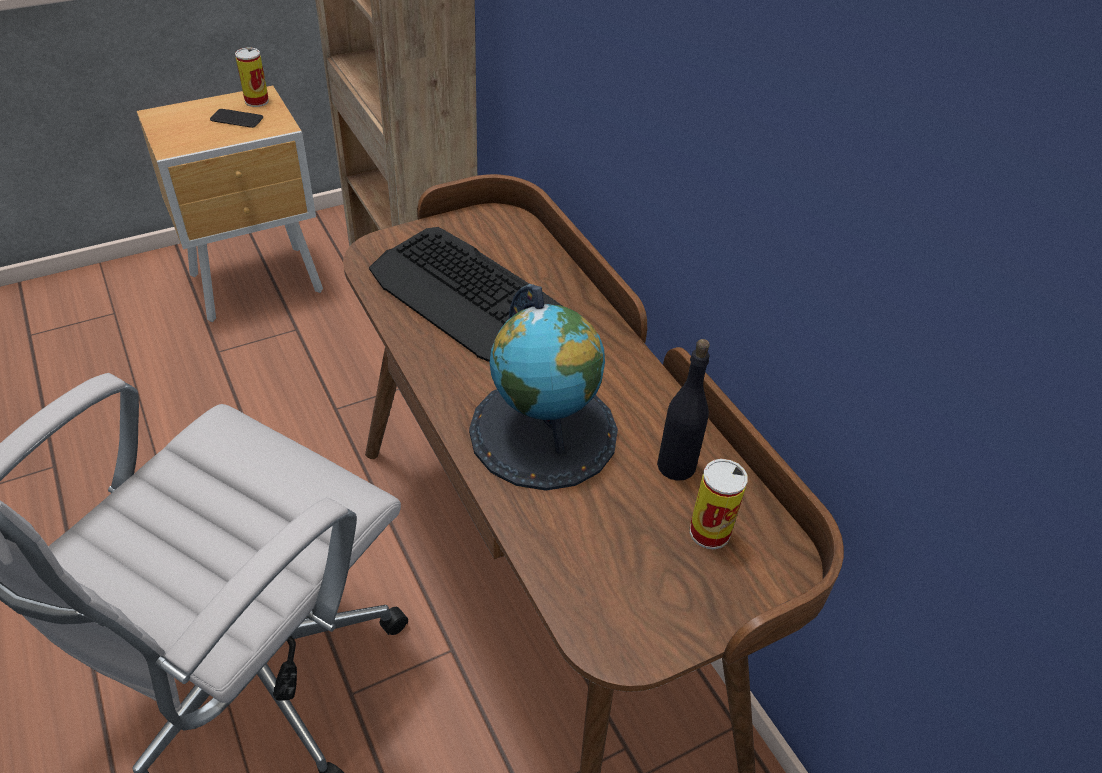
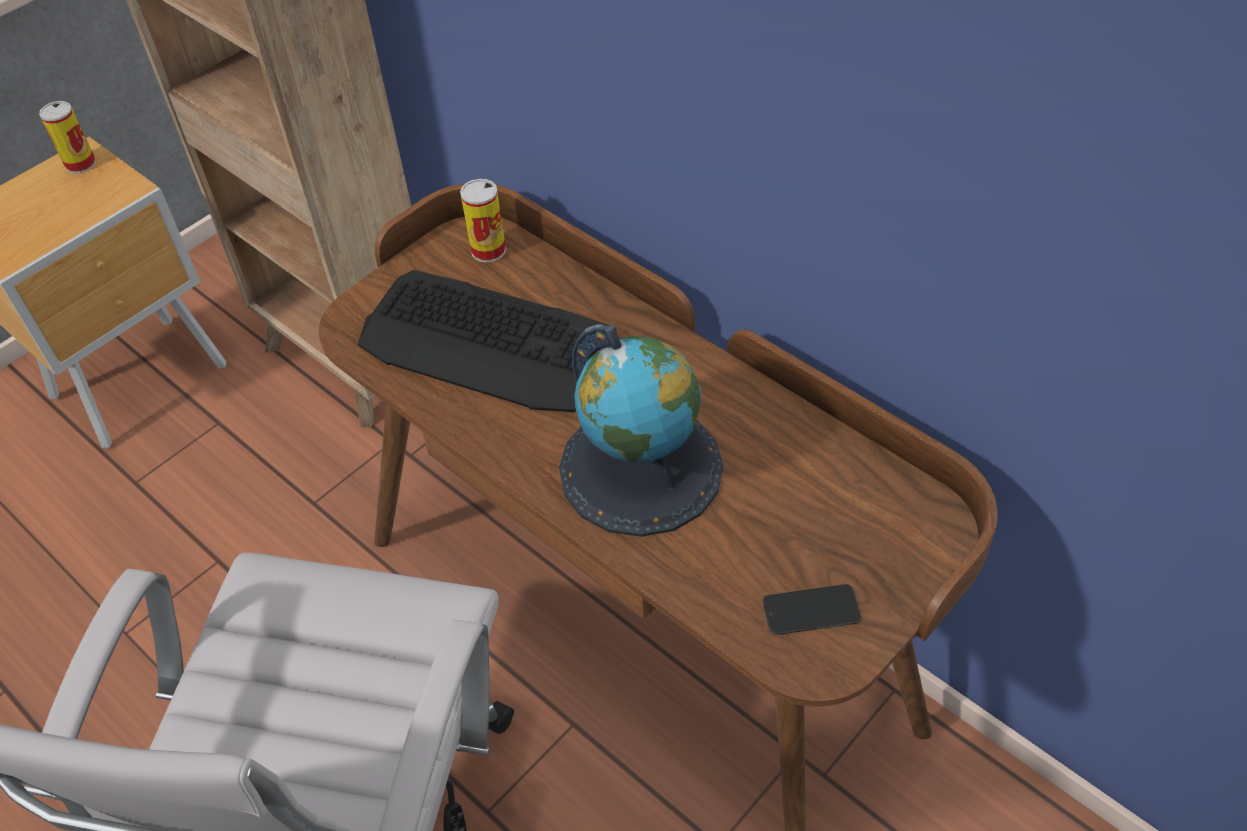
camera: 15 degrees left, 5 degrees up
(237, 119) = (69, 196): phone -> phone (811, 610)
(676, 465) = (790, 457): black bottle -> none
(709, 532) = (852, 515): can -> can (488, 250)

